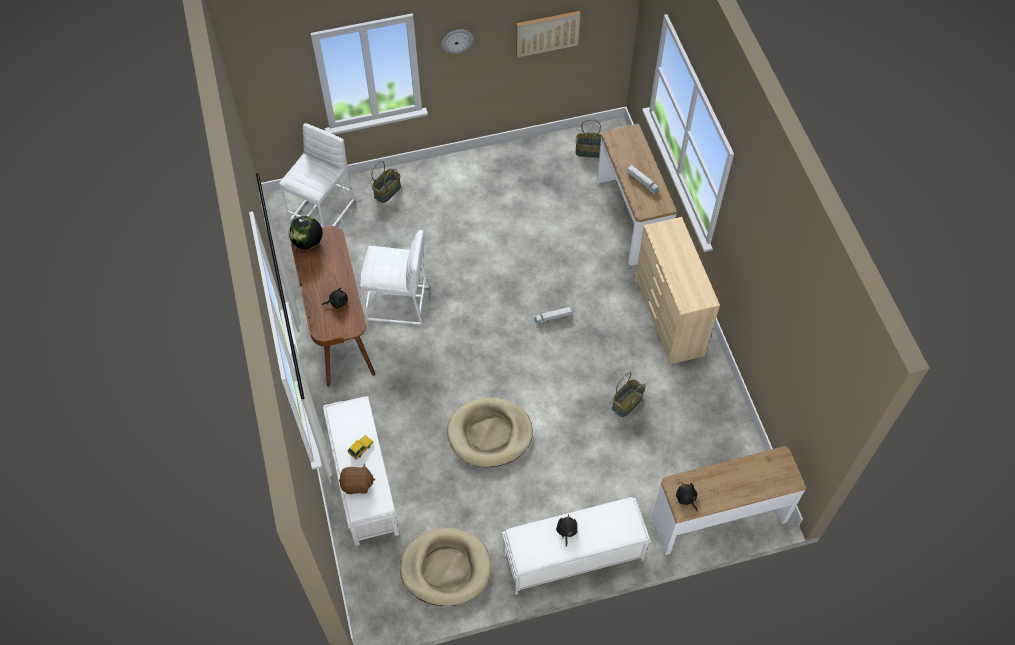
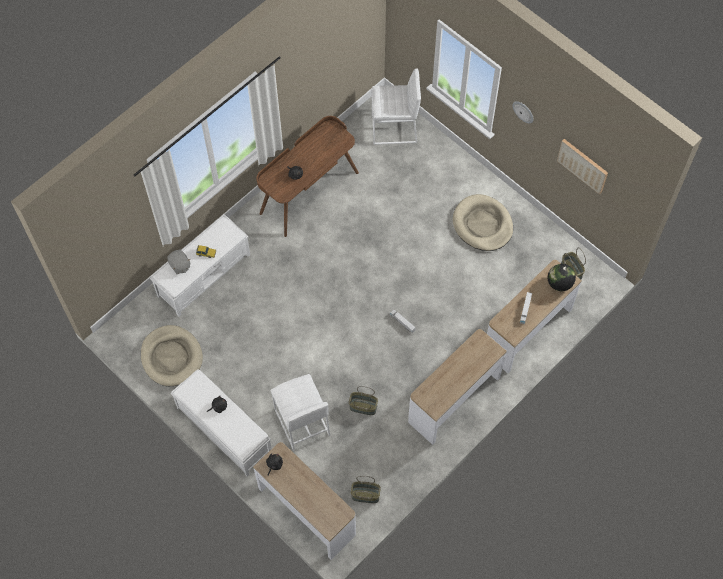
camera: 60 degrees right, 5 degrees up
(308, 242) = (330, 130): globe -> globe (559, 283)
(357, 484) = (179, 265): brown plush toy -> grey plush toy
(387, 191) = (438, 158): basket -> basket (366, 494)
(398, 304) = (349, 219): white stool -> white stool (301, 423)
(489, 434) = (284, 331): beige dog bed -> beige dog bed (482, 224)
(668, 317) = (454, 399): beige dresser -> console table

